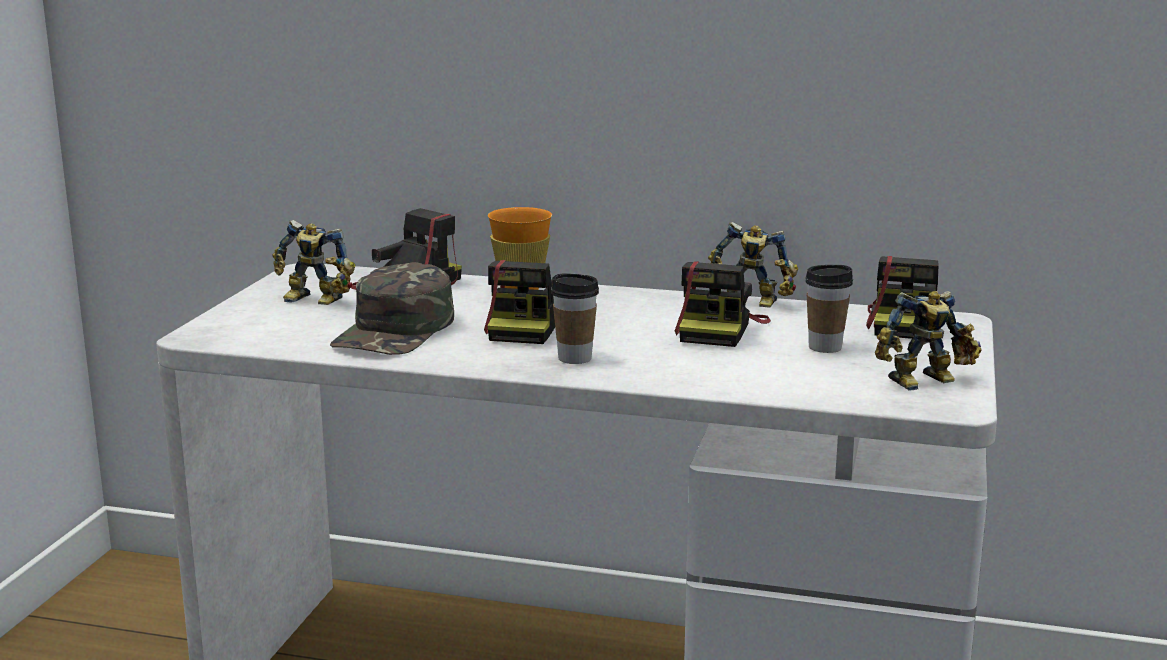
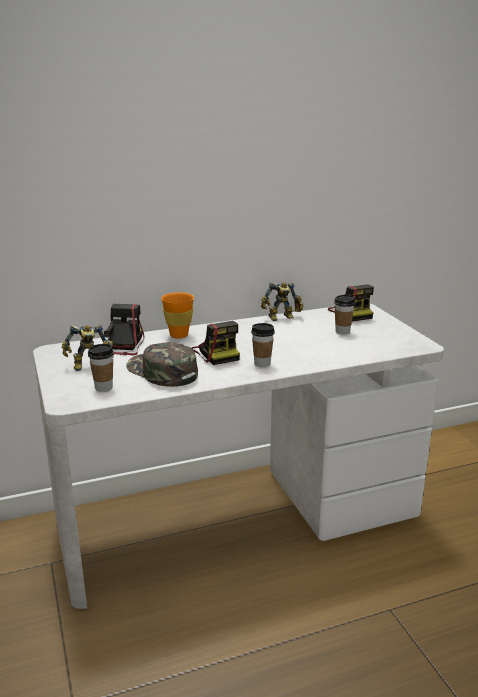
camera: 35 degrees left, 5 degrees up
(280, 330) = (104, 387): none -> cup
(396, 331) = (161, 372): green cap -> green cap turned 150 degrees clockwise
(719, 330) = (292, 334): camera -> none
(926, 382) = (399, 337): toy robot -> none

